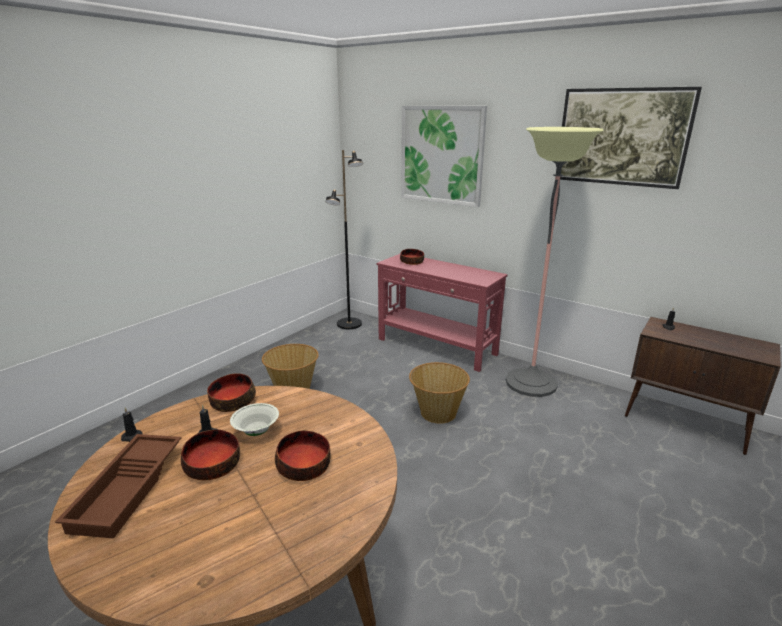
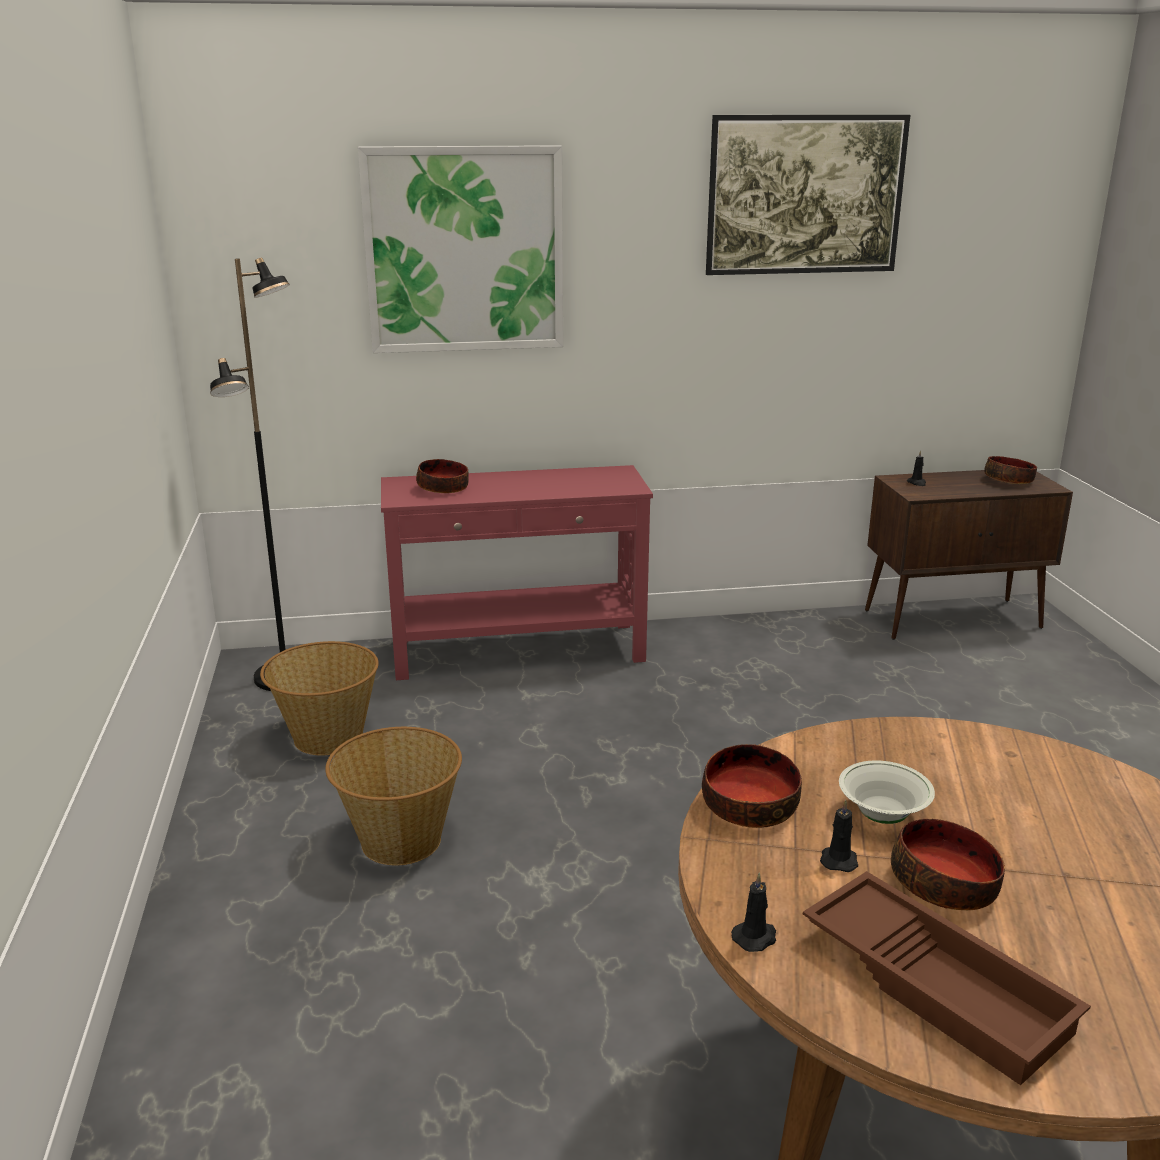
camera: 45 degrees left, 0 degrees up
(303, 466) = (1027, 812): bowl -> bowl (1009, 481)
(437, 412) = (691, 748): basket -> basket (327, 737)
(531, 383) = (734, 646): floor lamp -> none

